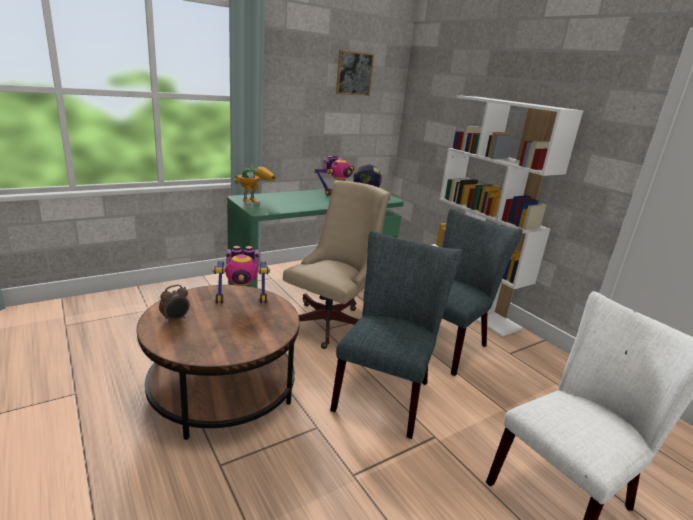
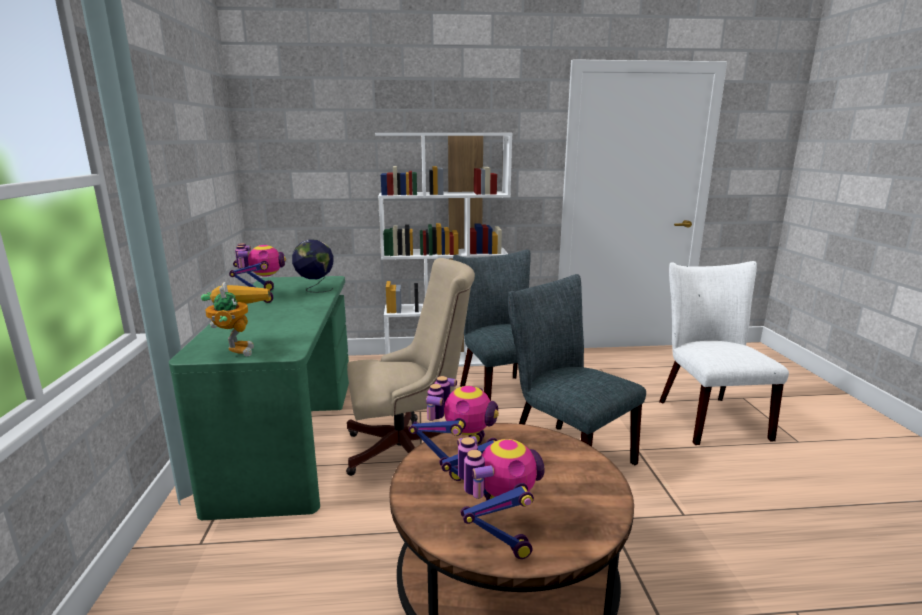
camera: 60 degrees left, 5 degrees down
(175, 319) = (493, 528): alarm clock -> toy robot
(332, 322) = (409, 450): beige office chair -> beige office chair turned 105 degrees clockwise
(354, 73) = (198, 117): picture -> none

